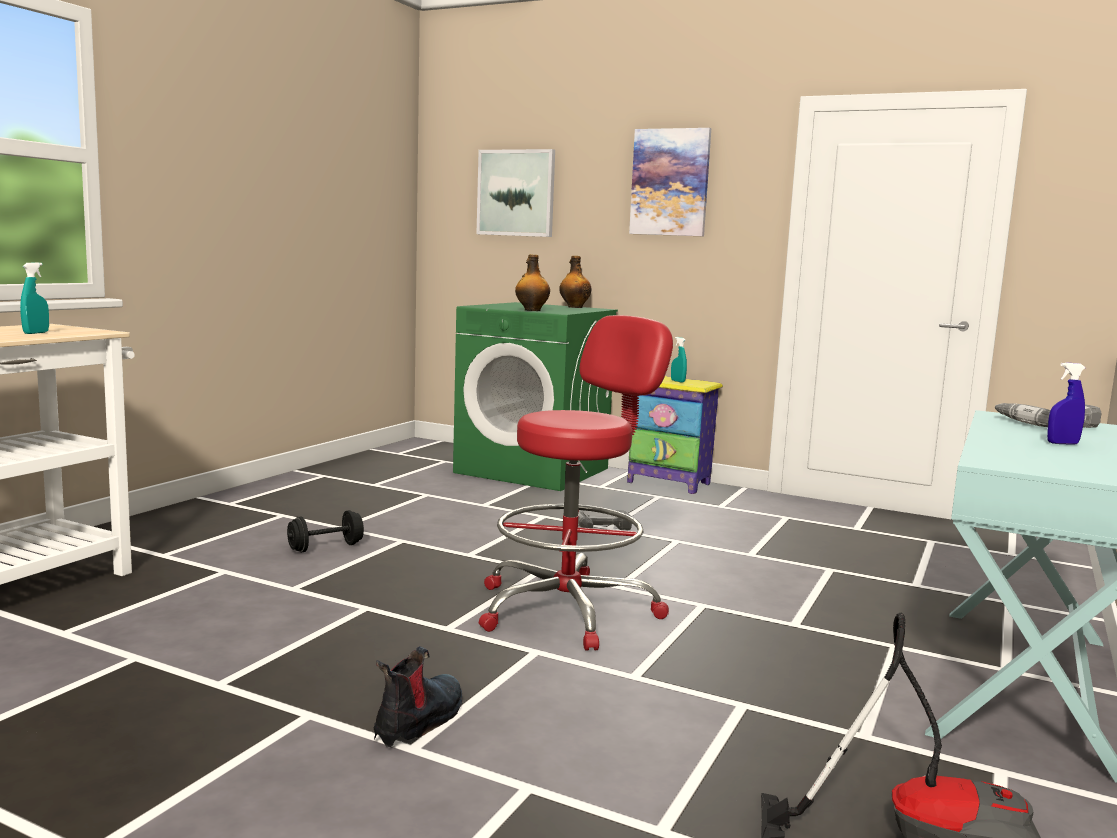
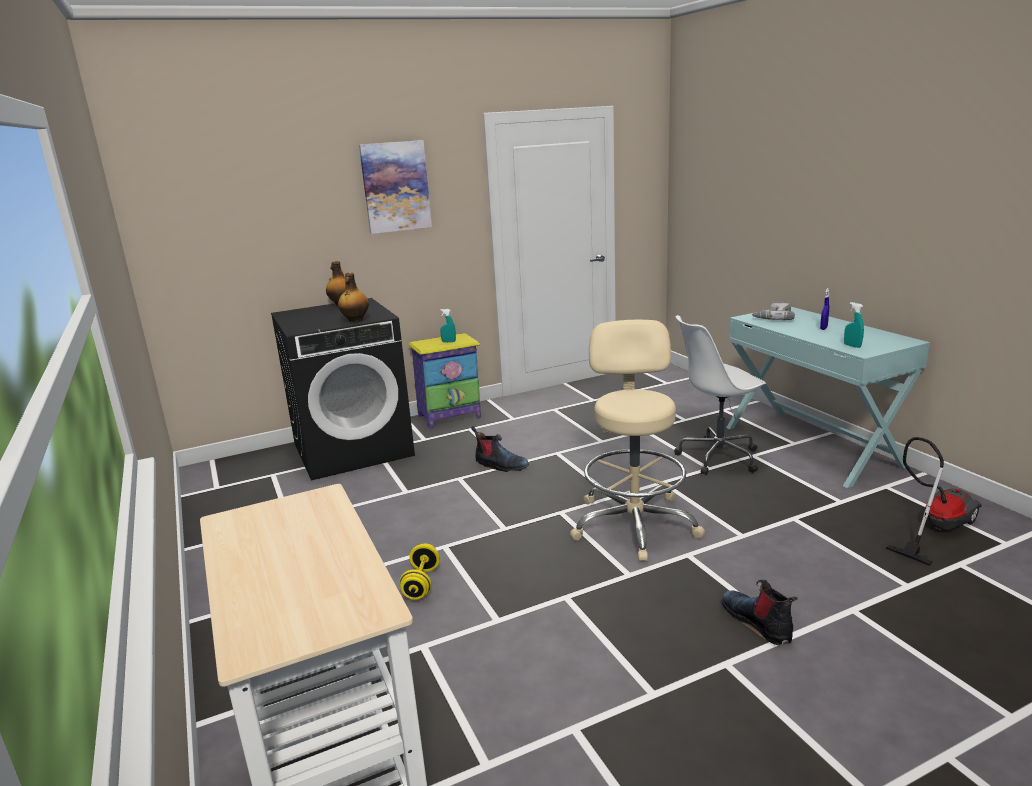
camera: 50 degrees left, 10 degrees up
(36, 333) = (308, 529): turquoise spray bottle -> turquoise spray bottle (852, 346)
(325, 547) = (421, 583): black dumbbell -> yellow dumbbell
(516, 193) = (247, 212): picture -> none
(533, 470) = (353, 449): green washing machine -> black washing machine
(569, 609) = (634, 523): red stool -> beige stool
(599, 525) = (500, 465): power drill -> boot
(835, 623) = (716, 458): none -> white office chair

